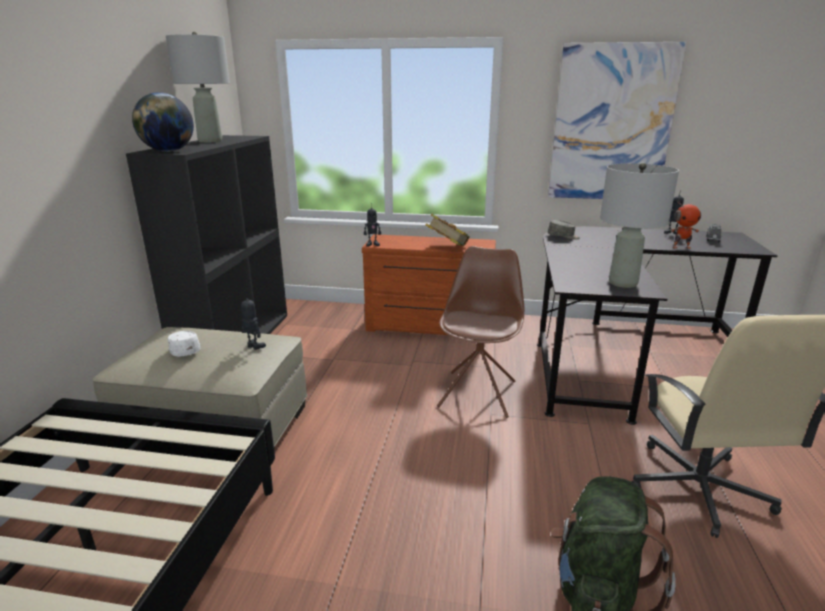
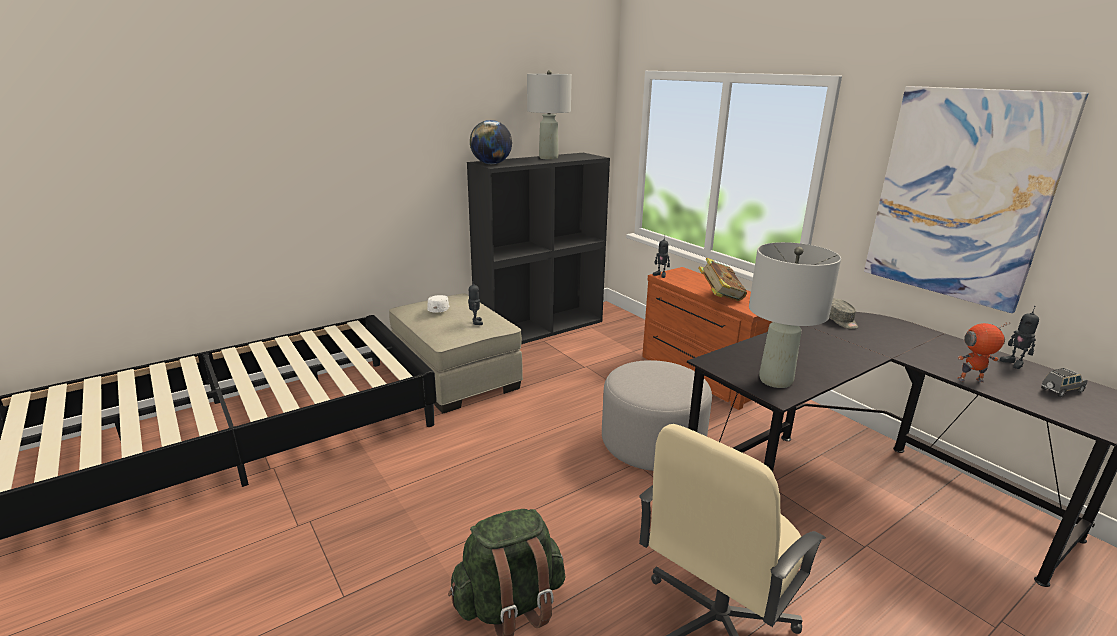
camera: 45 degrees right, 0 degrees up
(478, 393) = (652, 444): brown chair -> grey ottoman
(681, 247) = (971, 380): toy robot -> toy robot turned 135 degrees clockwise

